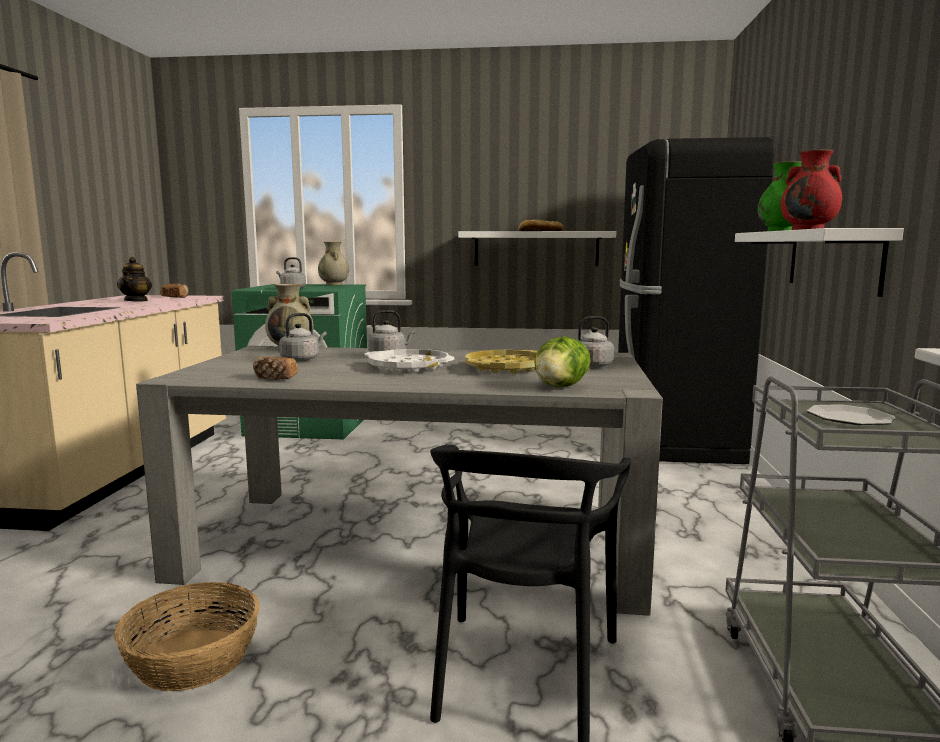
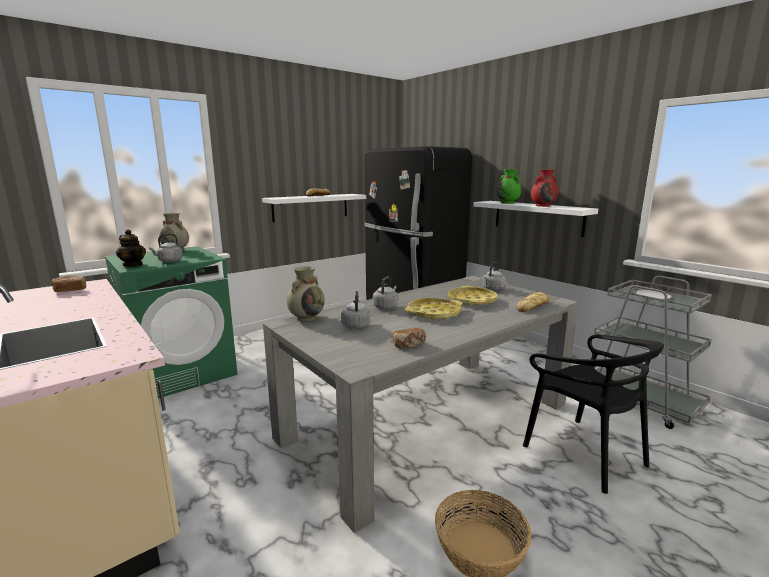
camera: 45 degrees left, 5 degrees up
(136, 300) = (51, 304): teapot -> teapot (133, 265)
(408, 367) = (434, 313): white tray -> yellow tray
(560, 387) = (533, 306): lettuce -> bread

